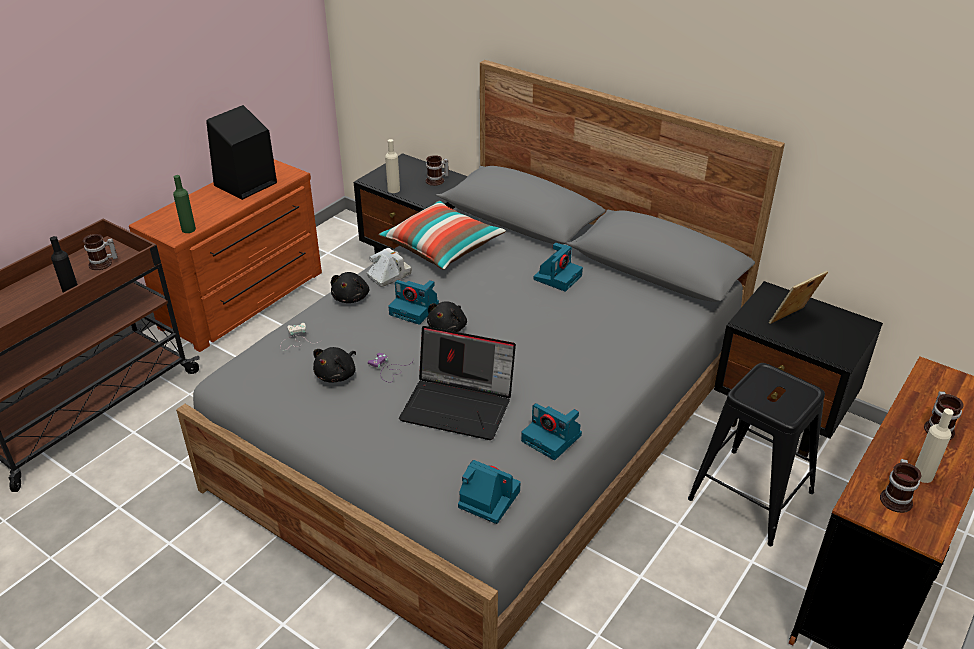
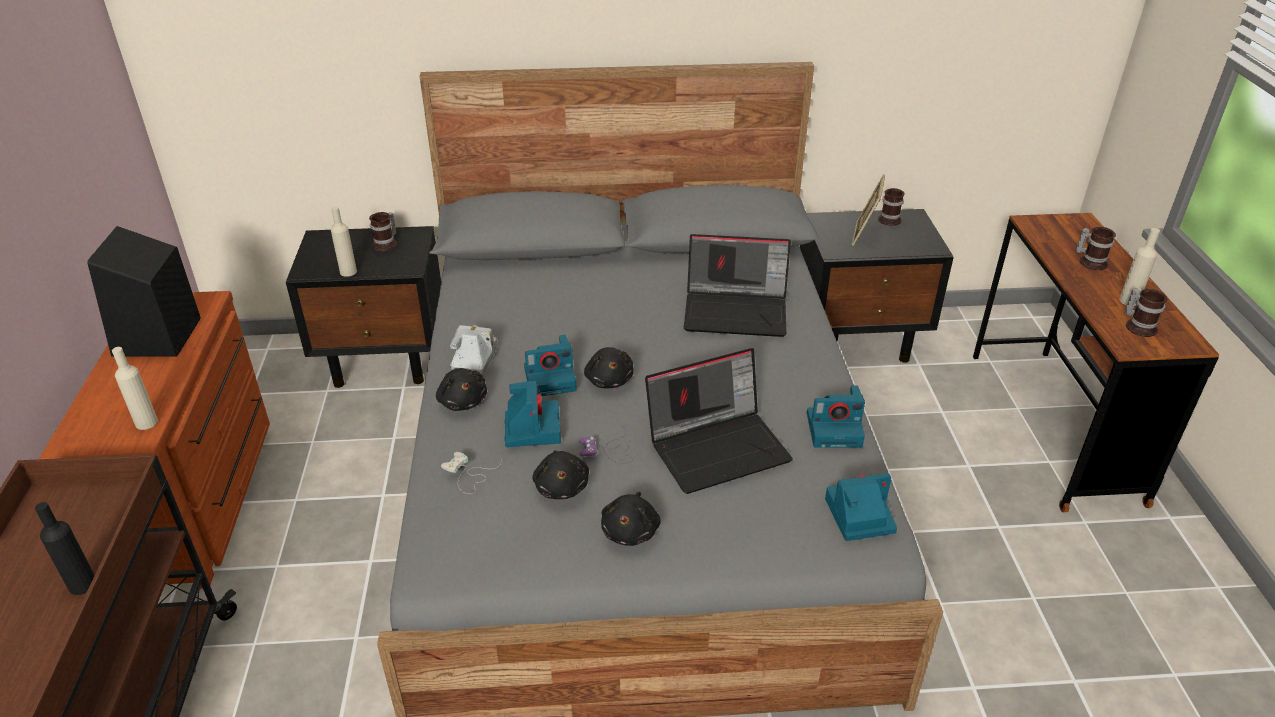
camera: 40 degrees left, 0 degrees up
(103, 264) = (78, 522): mug -> mug (891, 219)
(188, 229) = (146, 422): green bottle -> beige bottle
(343, 422) = (631, 531): none -> black plush toy
(442, 248) = (492, 306): pillow -> none
(558, 277) = (642, 283): camera -> camera (532, 428)
(597, 326) = (737, 311): none -> laptop
(751, 496) = (909, 414): black stool -> none

